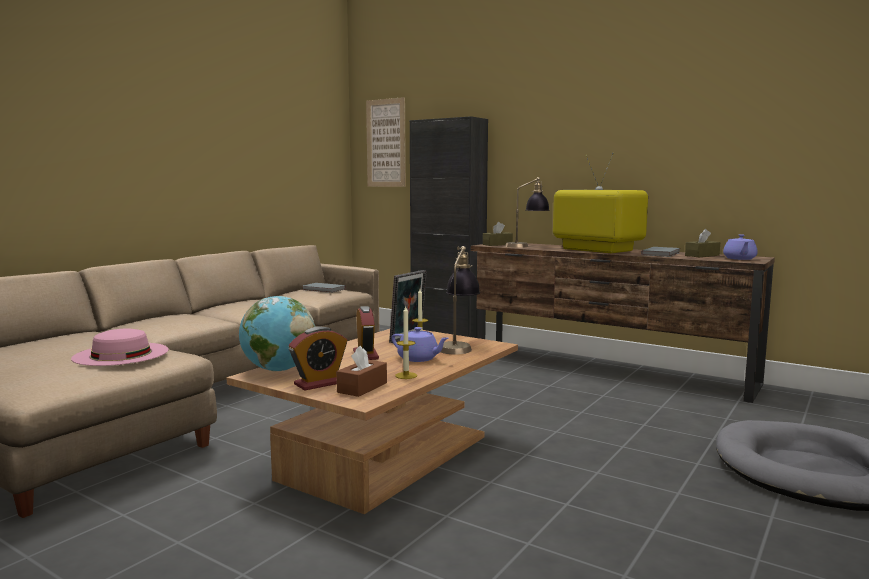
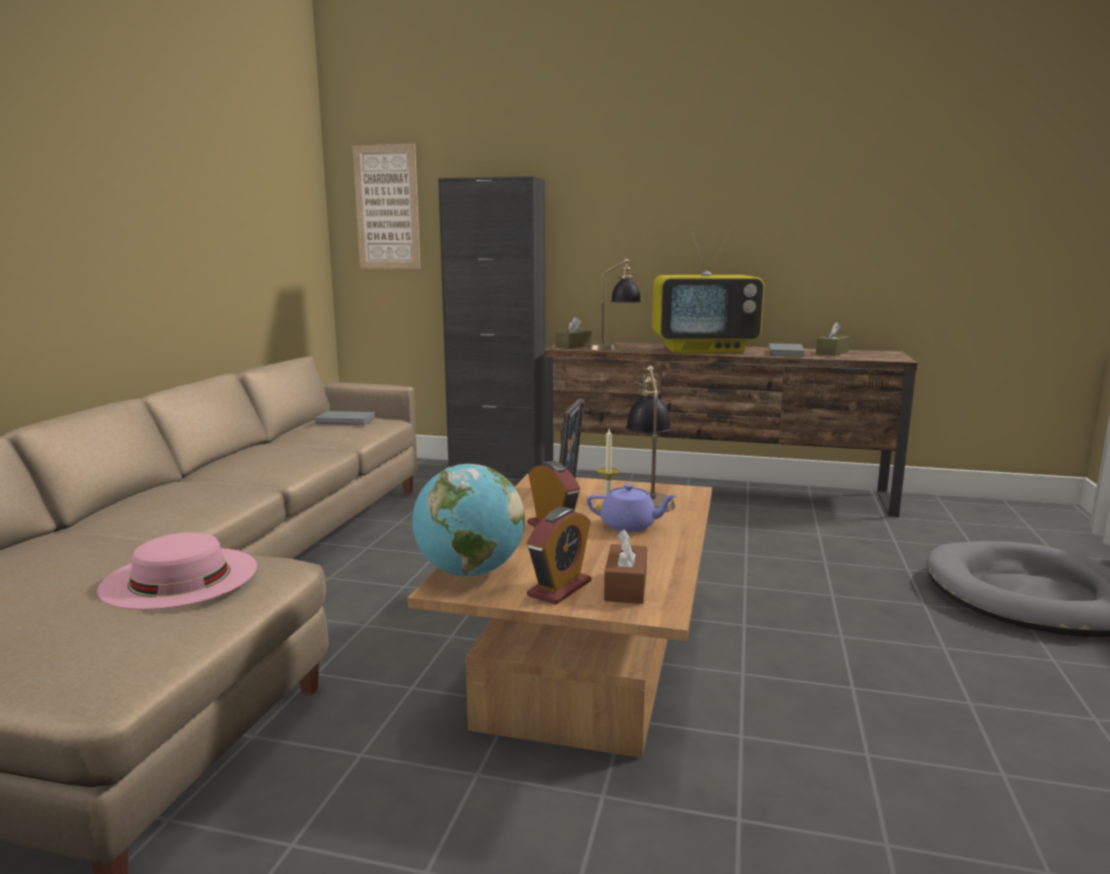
camera: 20 degrees left, 5 degrees up
(406, 375) = (652, 557): candle -> none
(596, 250) = (704, 349): television -> television turned 150 degrees clockwise
(739, 259) = (878, 356): purple teapot -> none

